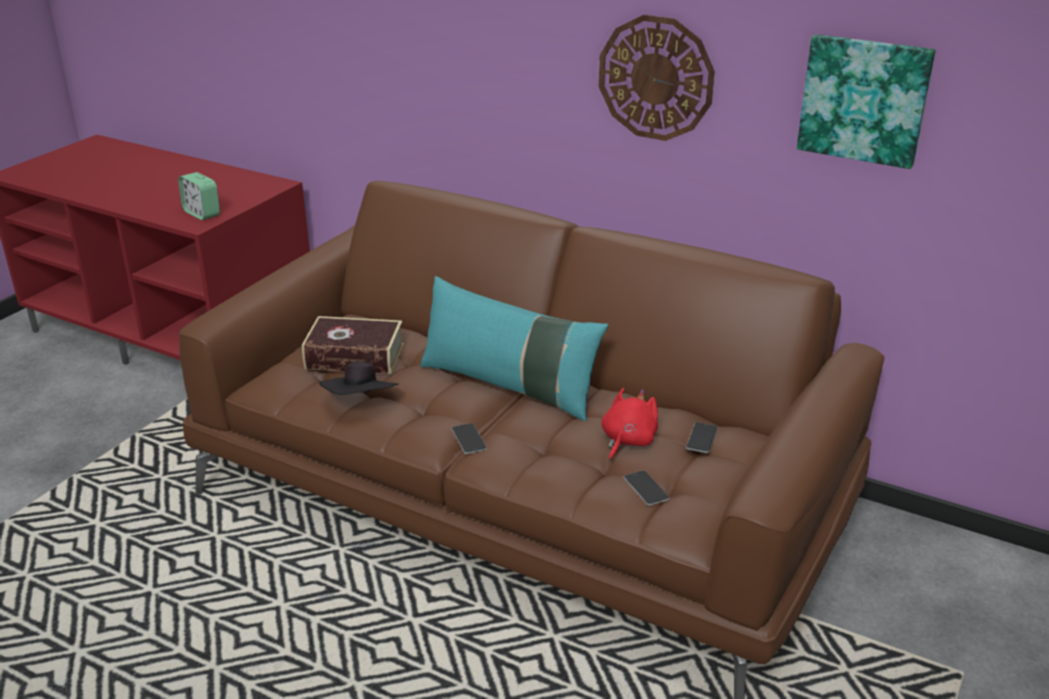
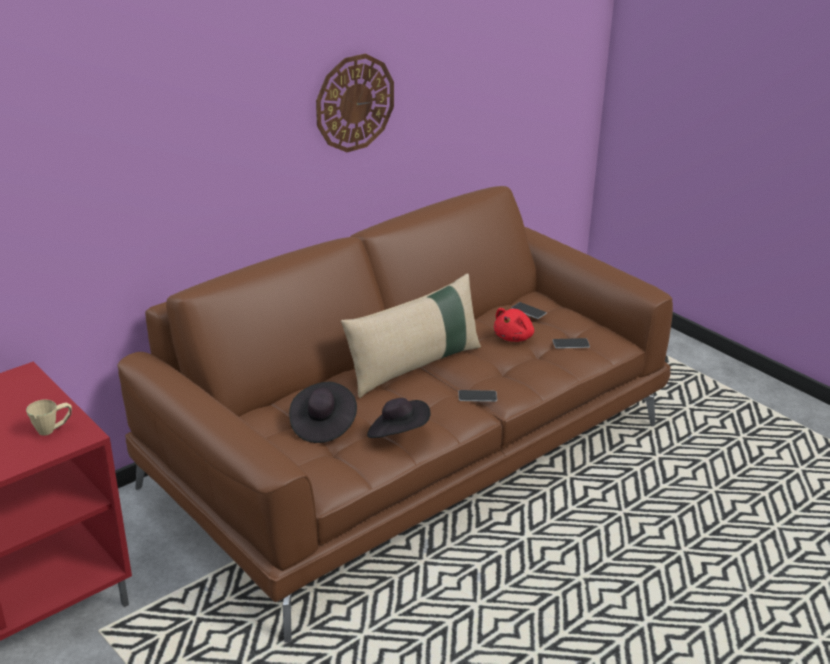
camera: 70 degrees left, 0 degrees up
(202, 213) = (53, 429): alarm clock -> beige mug
(355, 356) = (323, 425): book -> black hat
(510, 386) = (414, 366): turquoise pillow -> beige pillow
(627, 441) = (514, 337): red plush toy -> red plush toy turned 105 degrees counterclockwise
(864, 99) = (473, 66): picture -> none

